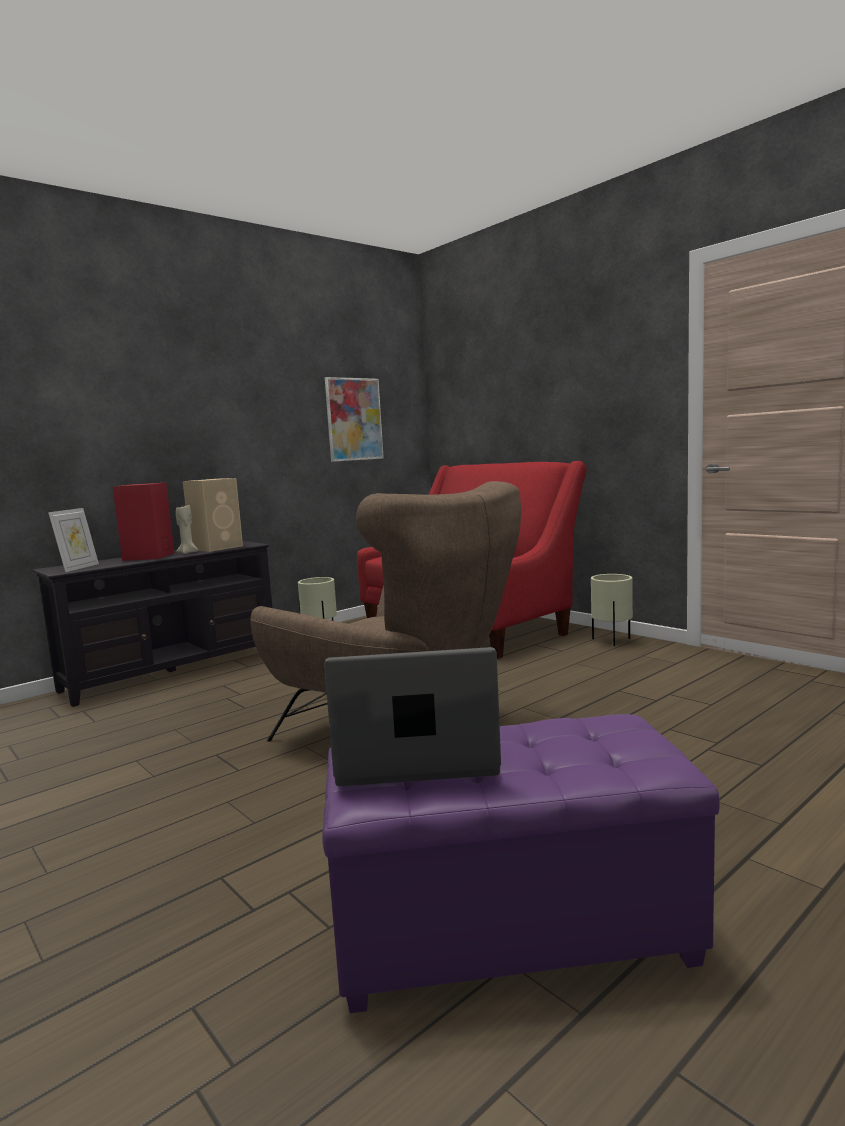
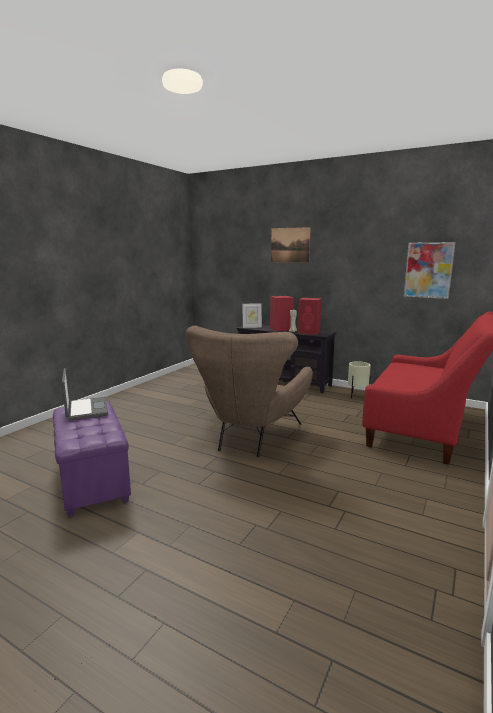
camera: 70 degrees right, 5 degrees up
(116, 373) = (290, 245): none -> picture
(217, 547) = (309, 332): beige speaker -> red speaker
(612, 641) = (451, 484): beige planter -> none

